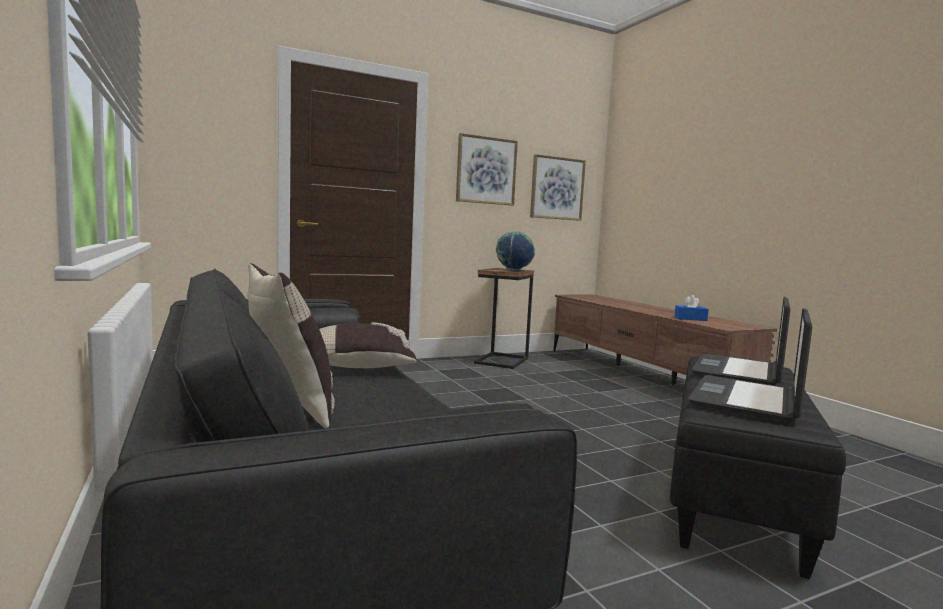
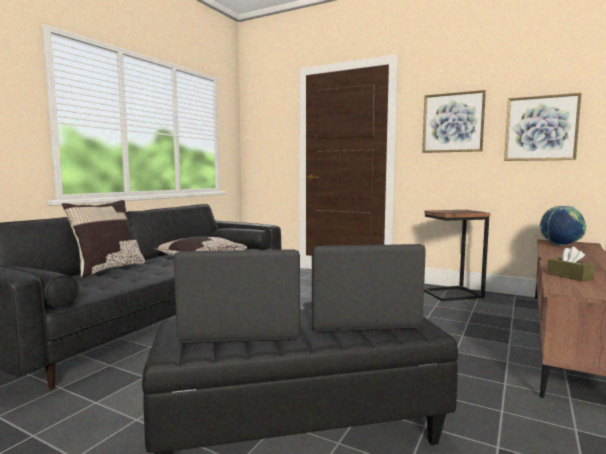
camera: 55 degrees right, 0 degrees up
(513, 270) = (460, 212): globe -> globe (561, 245)
(690, 319) = (569, 276): blue tissue box -> brown tissue box

